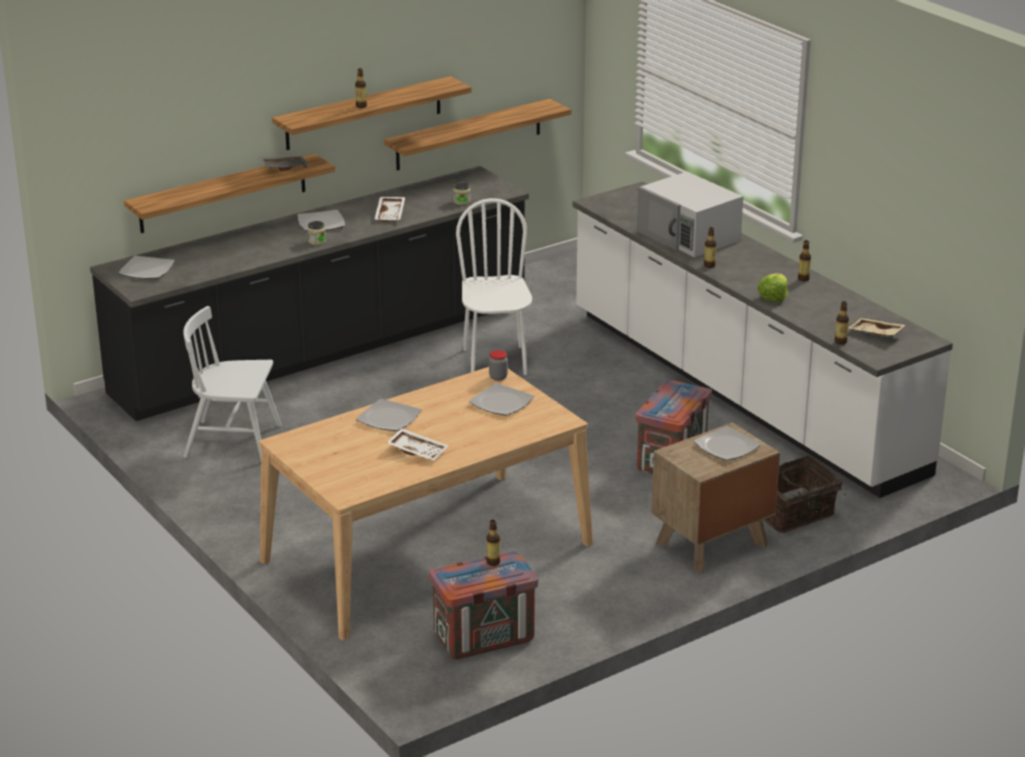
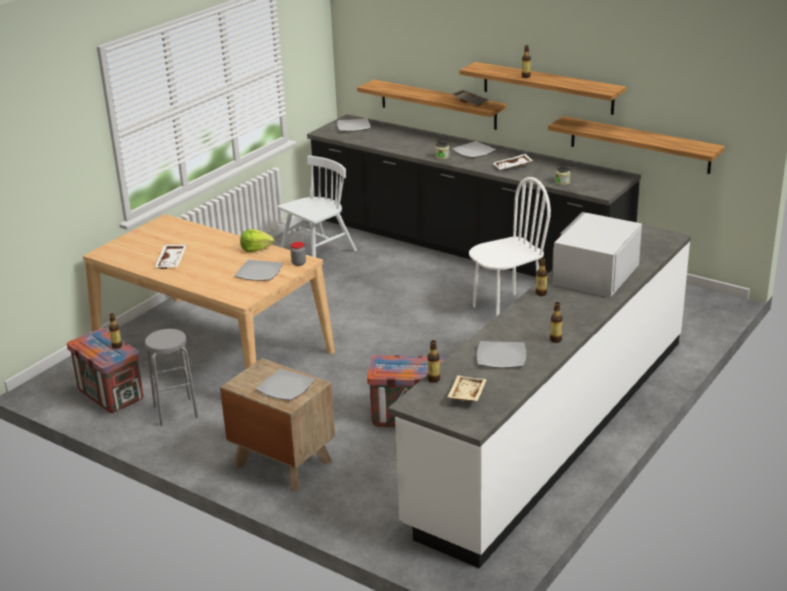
camera: 70 degrees right, 0 degrees up
(234, 441) = (318, 253): white chair -> white chair turned 60 degrees clockwise
(389, 418) = (213, 242): plate -> plate (500, 357)
(558, 596) = (176, 412): none -> grey stool
(773, 297) = (502, 332): lettuce -> lettuce (256, 249)
(793, 513) = (355, 496): basket -> none

